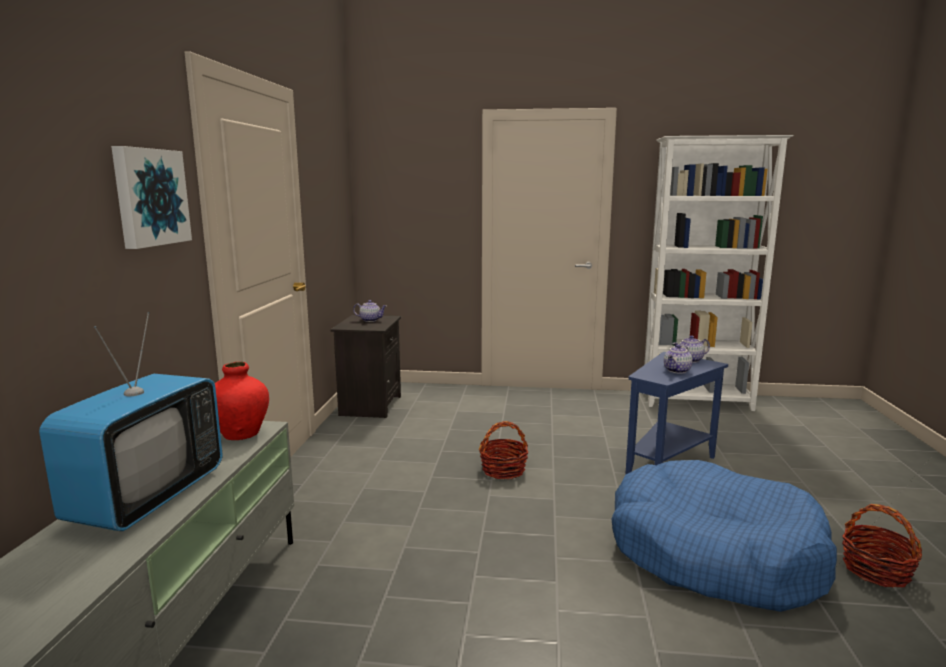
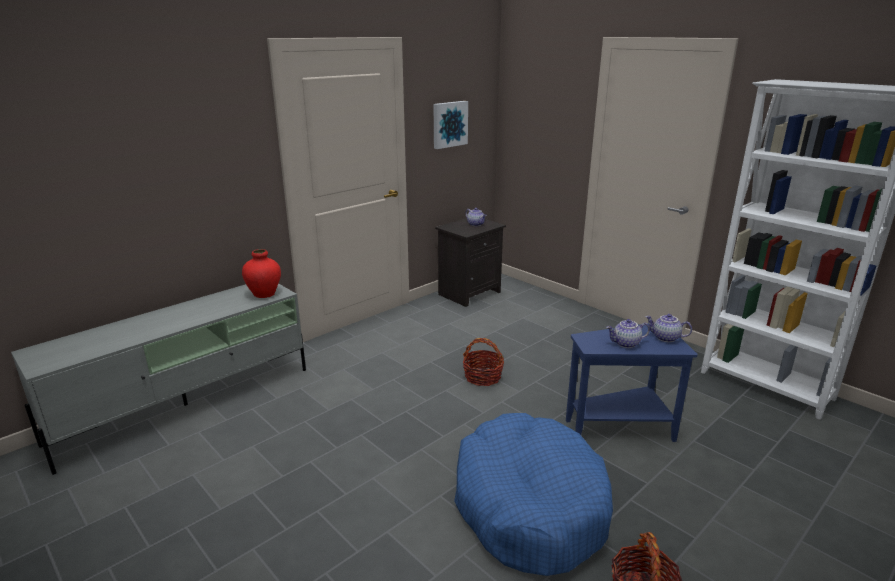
camera: 40 degrees right, 10 degrees up
(148, 497) = (180, 316): television -> none
(149, 197) = (224, 141): picture -> picture (449, 124)

